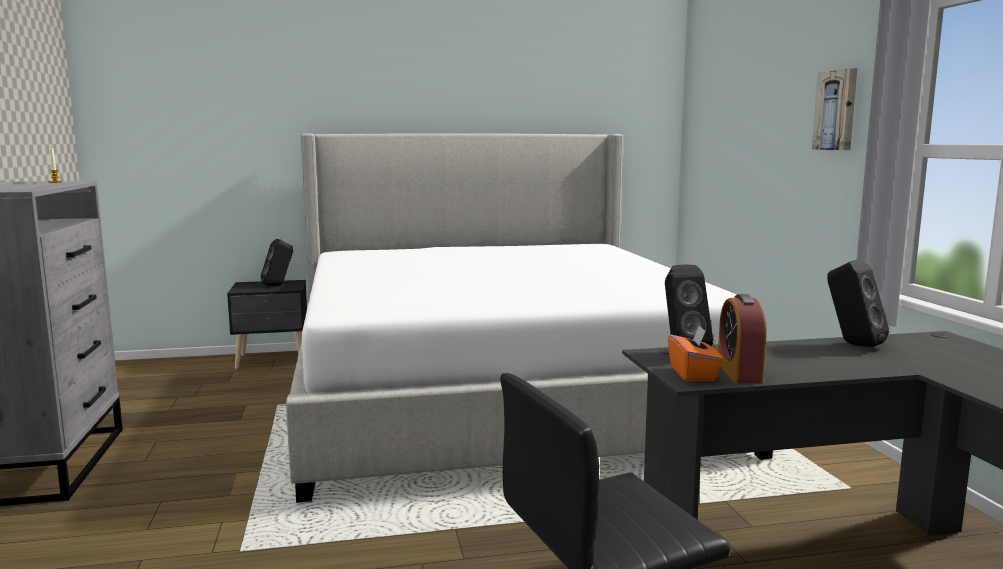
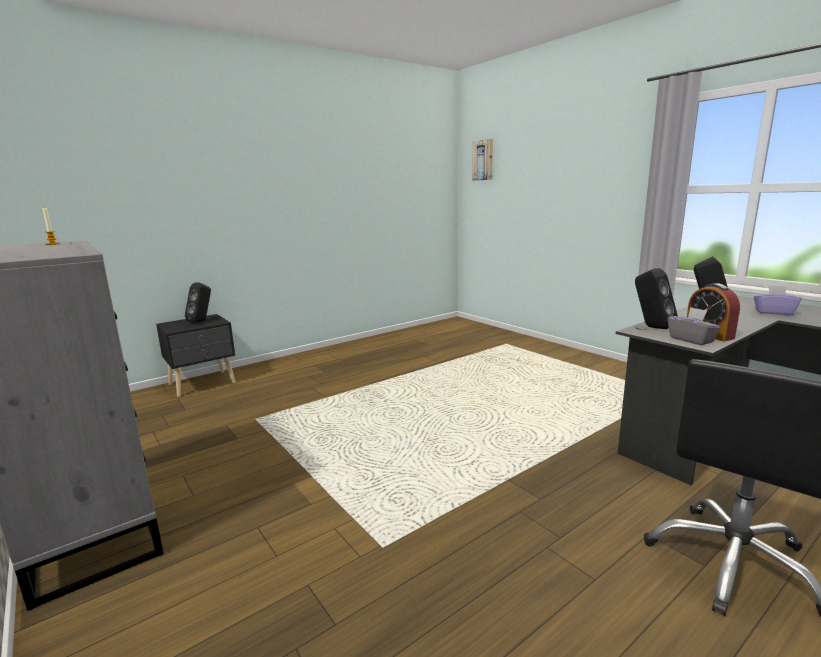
camera: 25 degrees left, 5 degrees up
(497, 394) = (408, 377): bed -> none
(693, 374) = (691, 340): orange tissue box -> grey tissue box
(837, 110) = (609, 166): picture -> picture (483, 160)
(945, 364) = (773, 312): none -> purple tissue box

